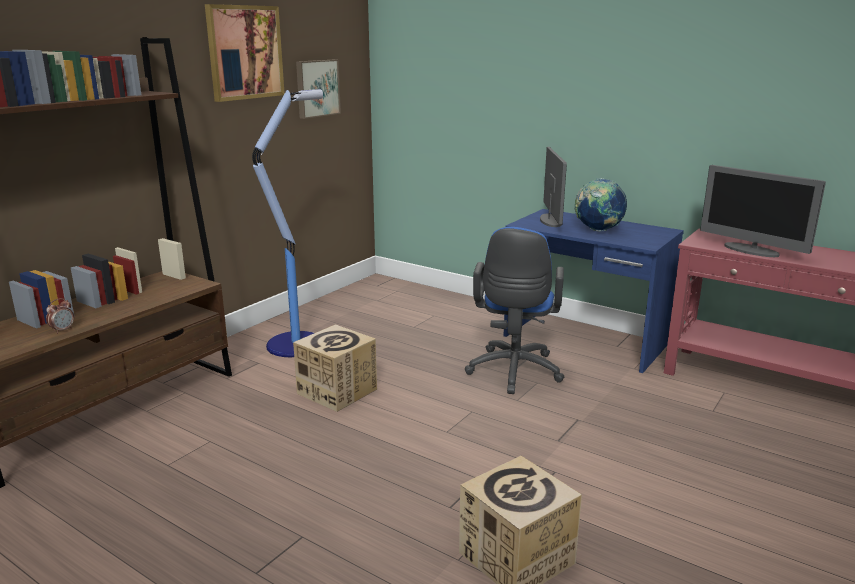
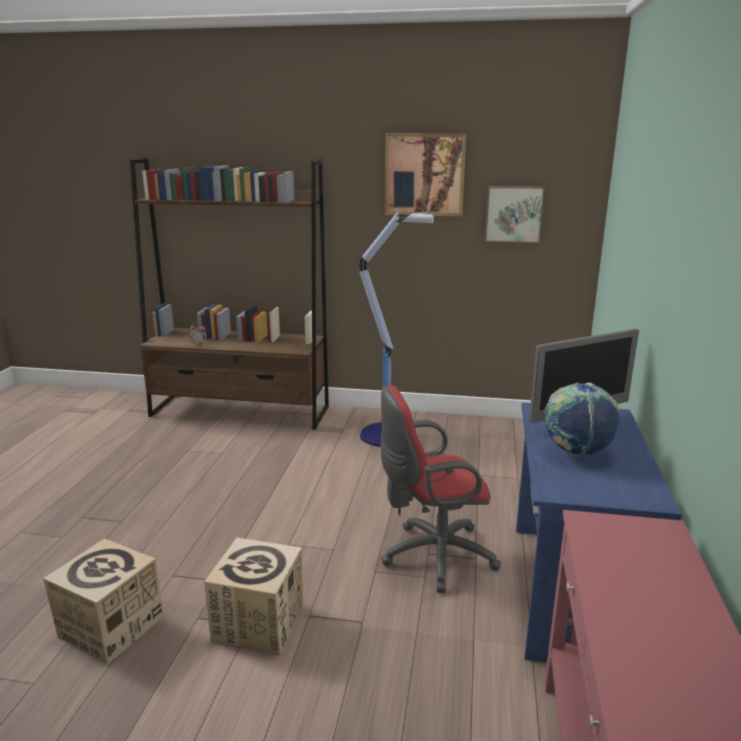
camera: 65 degrees right, 0 degrees up
(337, 391) = (321, 475): cardboard box -> cardboard box (259, 622)
(513, 373) = (432, 556): blue office chair -> red office chair
(751, 250) = (610, 576): monitor -> none

